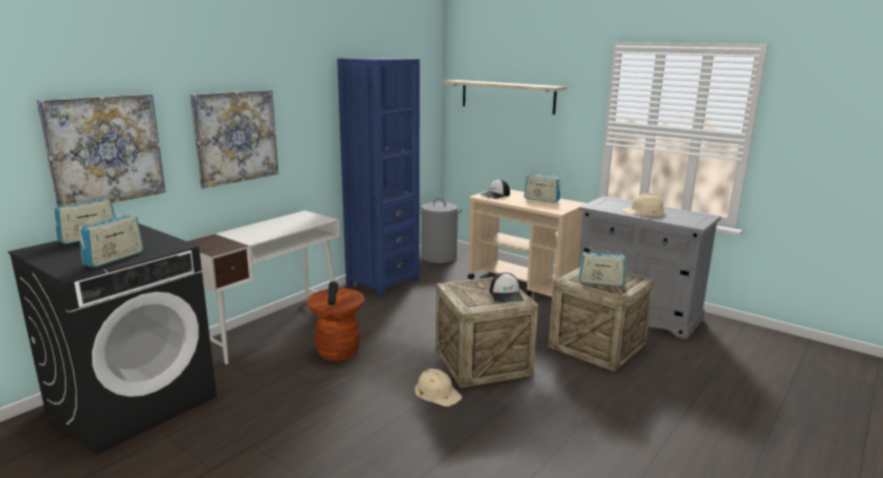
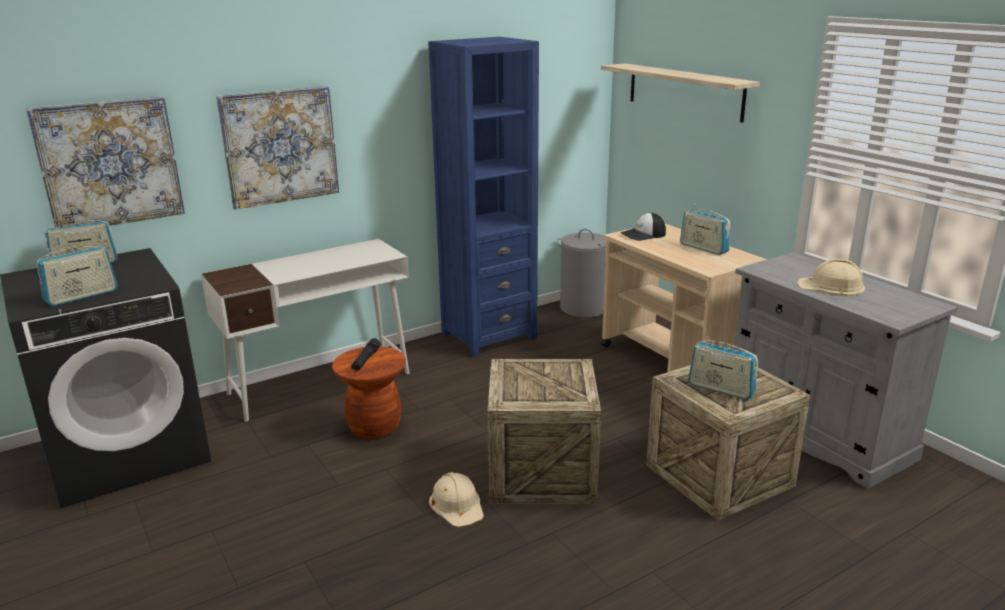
camera: 20 degrees right, 5 degrees up
(506, 295) = (569, 390): cap -> none

